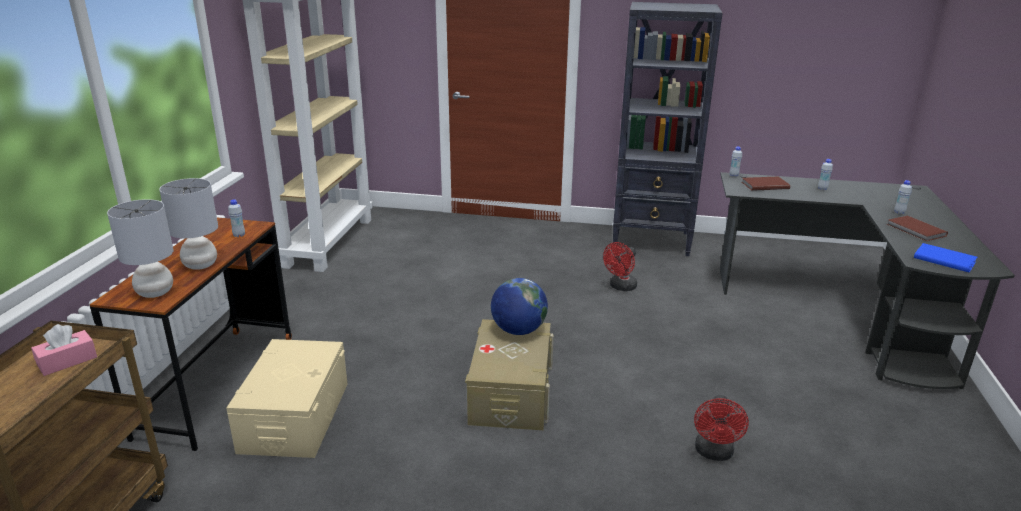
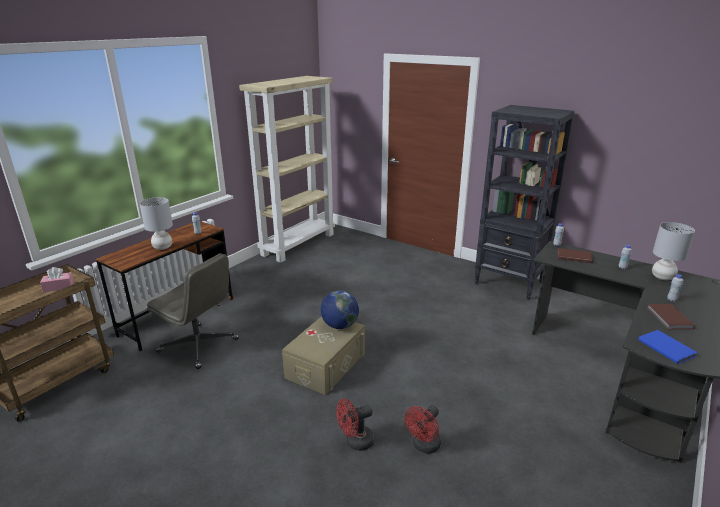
camera: 25 degrees right, 0 degrees up
(154, 293) = (127, 258): grey table lamp -> grey table lamp (662, 277)
(295, 416) = (199, 346): beige storage box -> grey office chair
(620, 287) = (457, 312): red fan -> red fan (355, 442)

